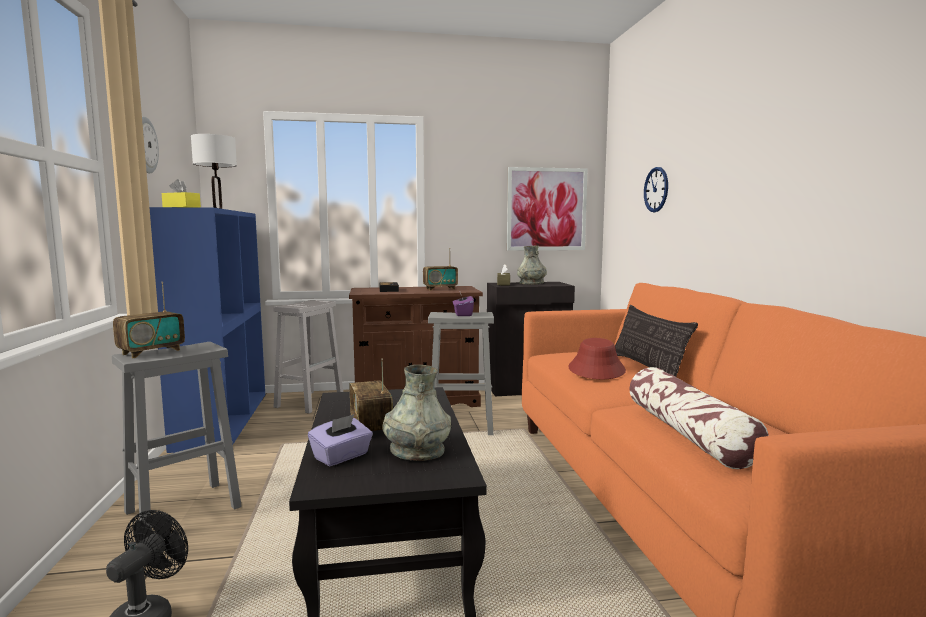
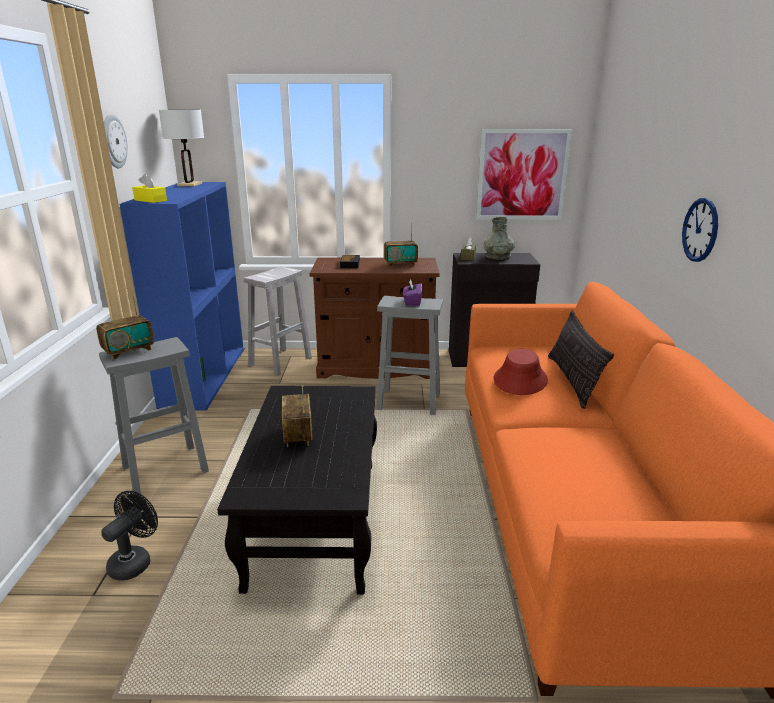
camera: 10 degrees right, 15 degrees up
(341, 457) = (266, 466): purple tissue box -> none
(417, 450) = (327, 465): grey vase -> none
(656, 189) = (631, 173): wall clock -> wall clock (700, 230)
(688, 434) = (556, 475): pillow -> none

